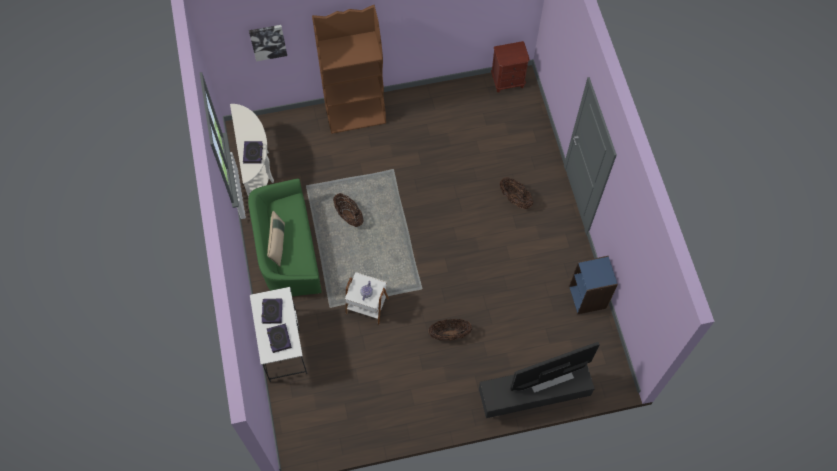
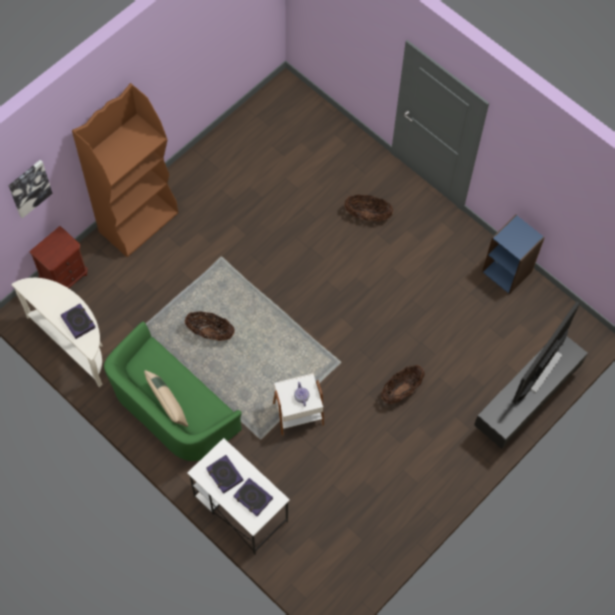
camera: 35 degrees left, 0 degrees up
(508, 81) = (273, 98): brown nightstand -> brown nightstand (65, 277)

